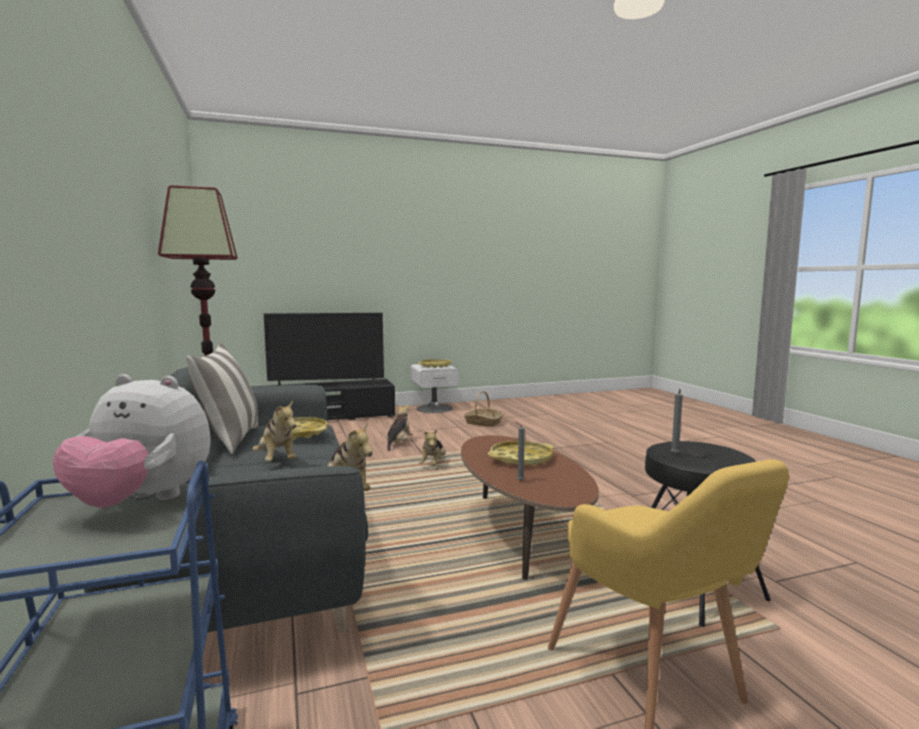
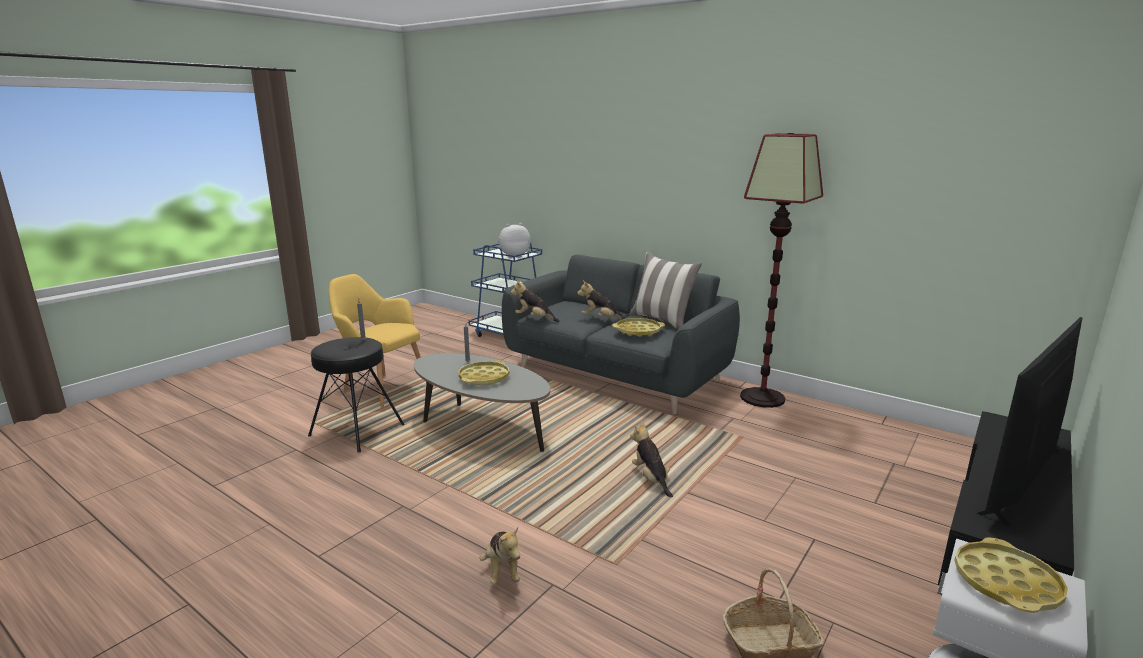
camera: 145 degrees right, 10 degrees up
(398, 443) = (758, 504): plush toy -> plush toy (502, 570)
(520, 536) = (481, 428): brown coffee table -> grey coffee table

